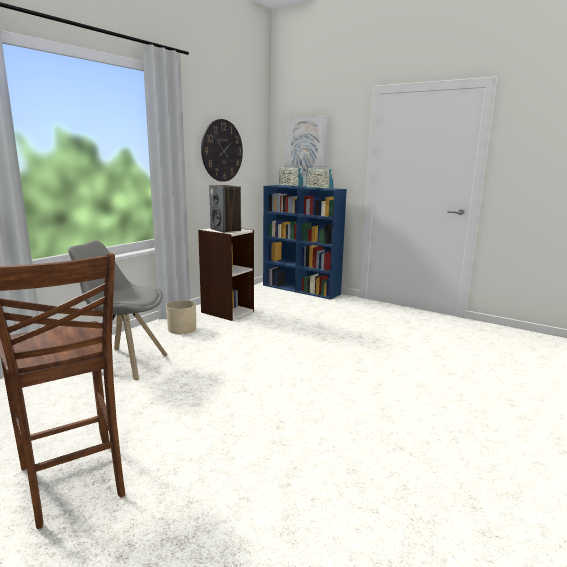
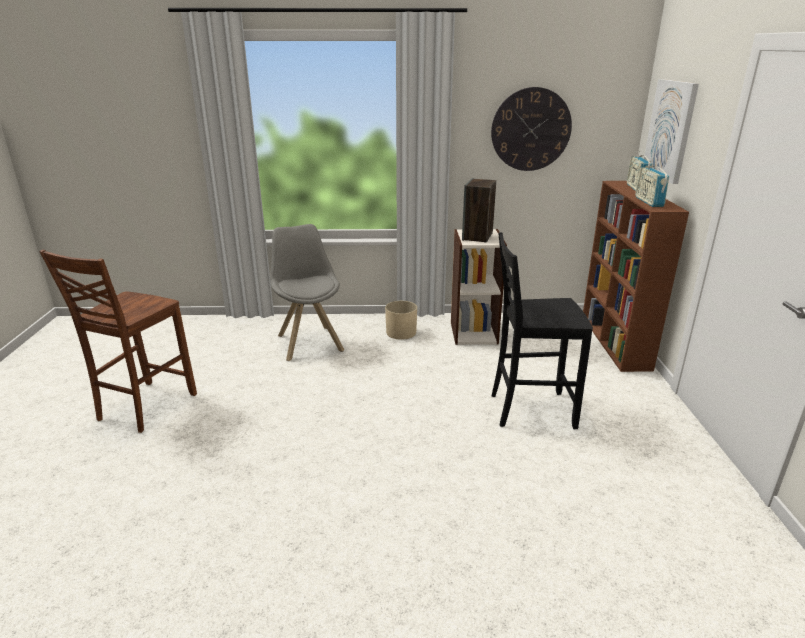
camera: 55 degrees right, 10 degrees up
(301, 290) = (615, 342): blue bookcase -> brown bookcase
(335, 329) = (529, 409): none -> black chair

